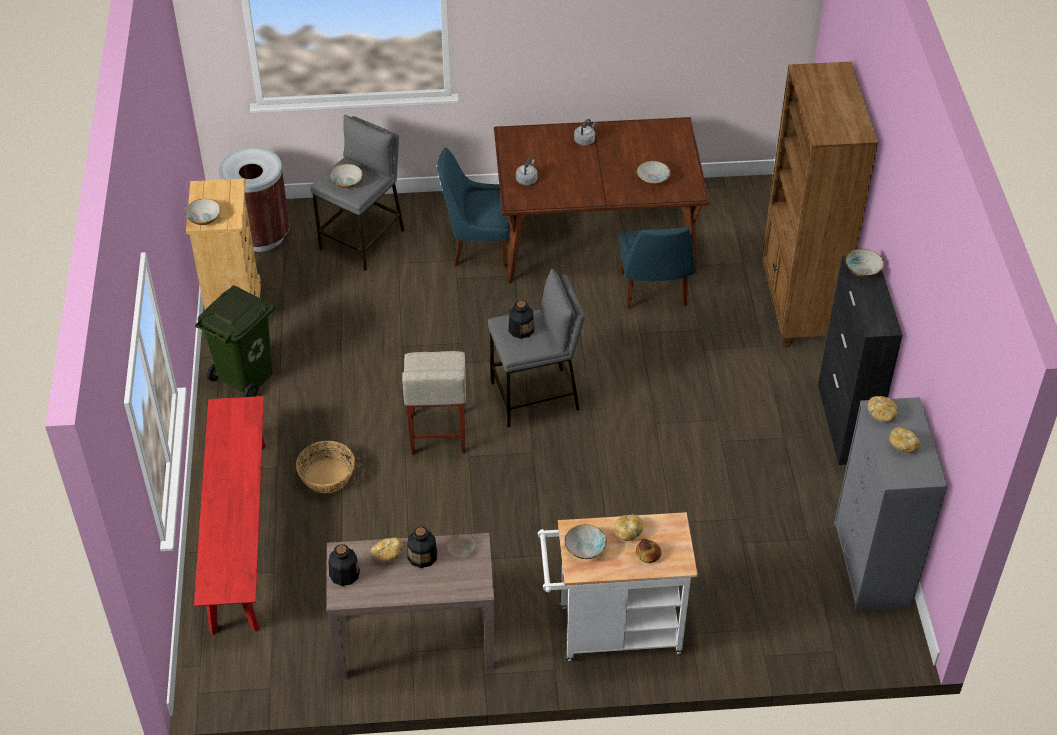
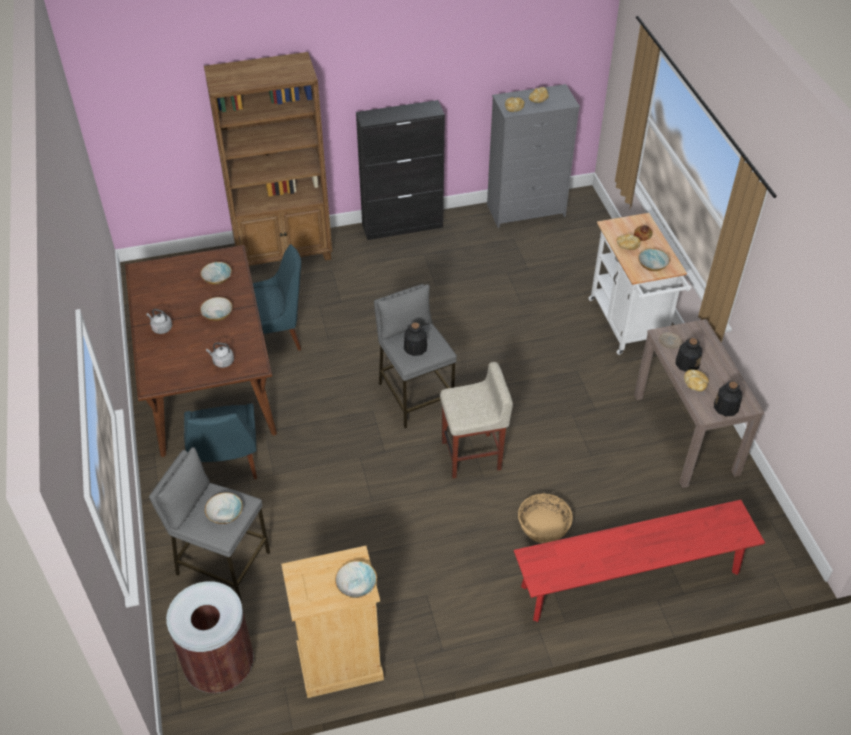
camera: 100 degrees left, 0 degrees up
(246, 376) = (437, 624): green trash can -> none
(862, 270) = (375, 117): bowl -> bowl (217, 315)

